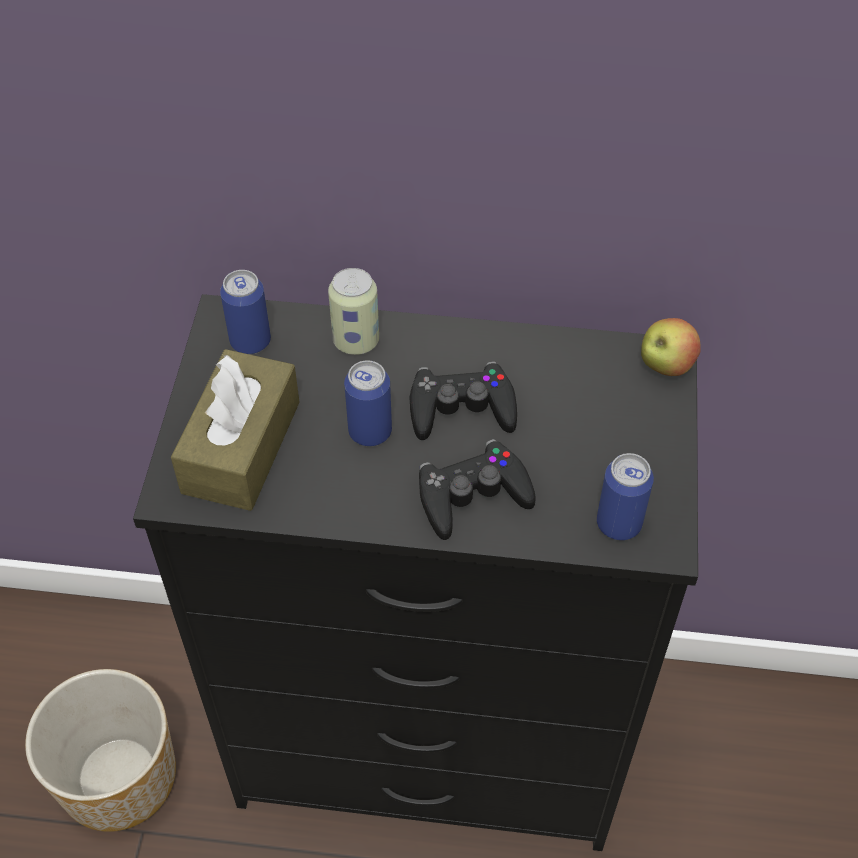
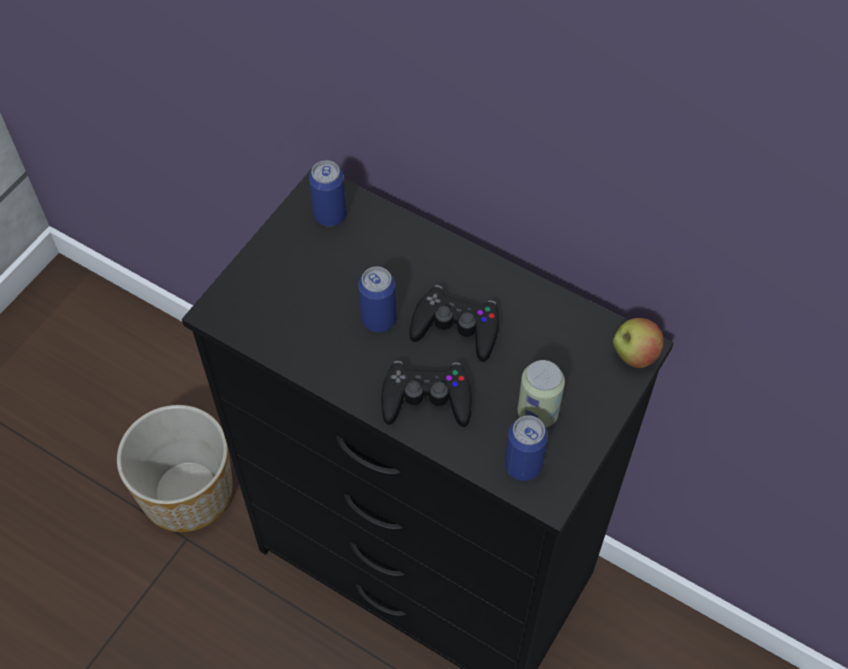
camera: 25 degrees right, 5 degrees up
(241, 447) = (281, 295): brown tissue box -> none
(356, 341) = (407, 244): can -> can (537, 413)

